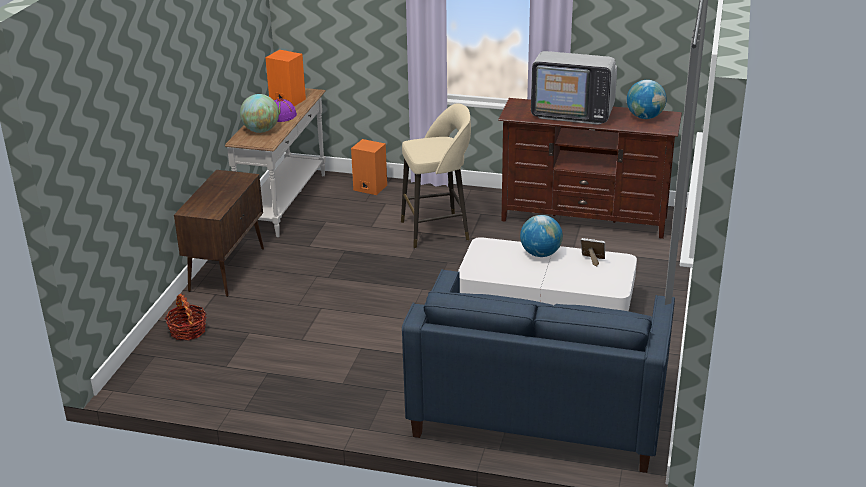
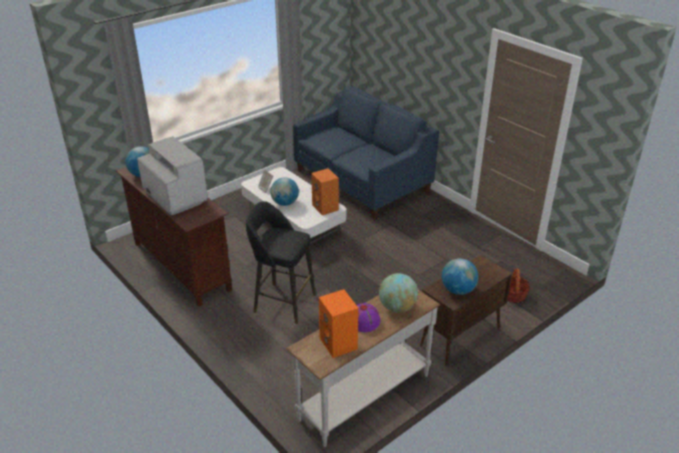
camera: 145 degrees left, 5 degrees up
(222, 183) = (458, 290): none -> globe
(369, 188) = (279, 378): orange speaker -> orange speaker (326, 207)
(437, 230) = (283, 302): beige stool -> black stool

